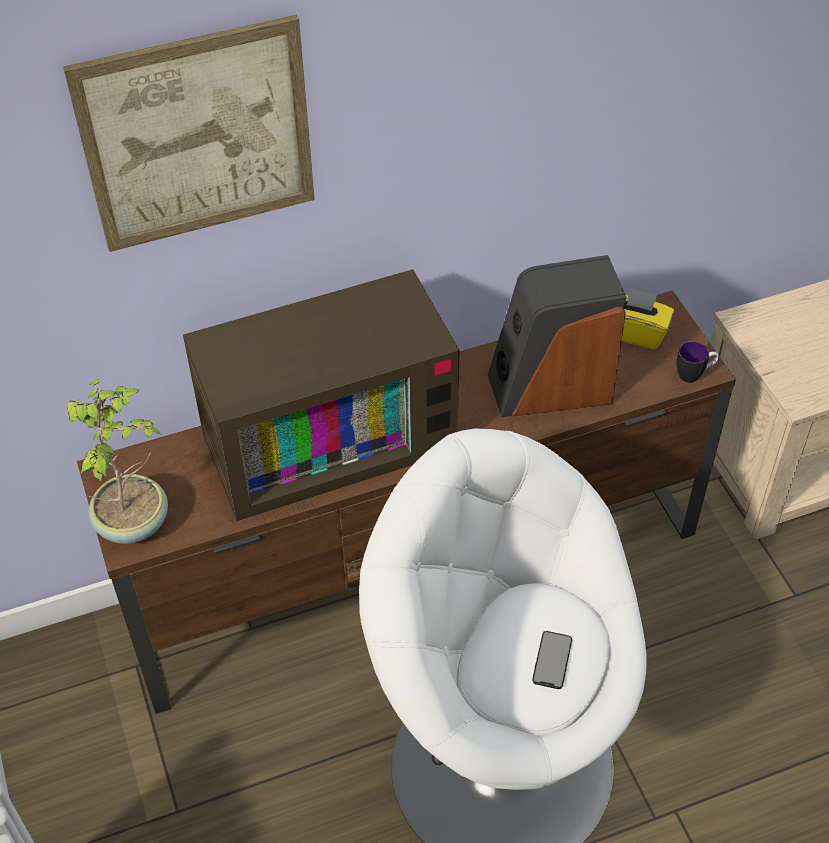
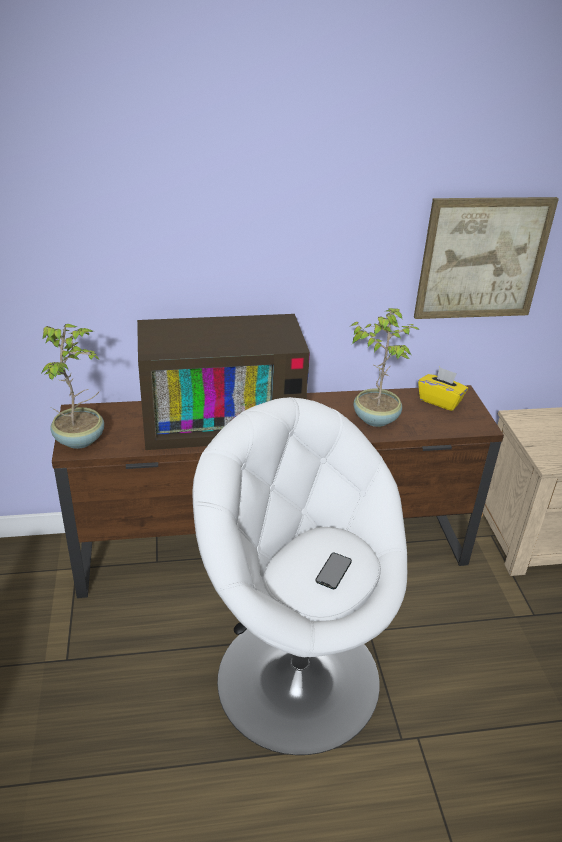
camera: 10 degrees right, 15 degrees down
(197, 136) = (163, 175): picture -> picture (482, 259)
(550, 386) = (376, 418): speaker -> potted plant
(694, 375) = (475, 428): mug -> none

